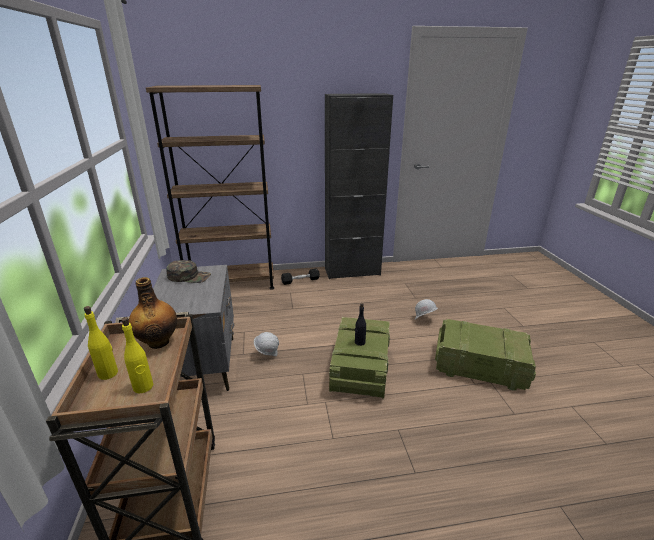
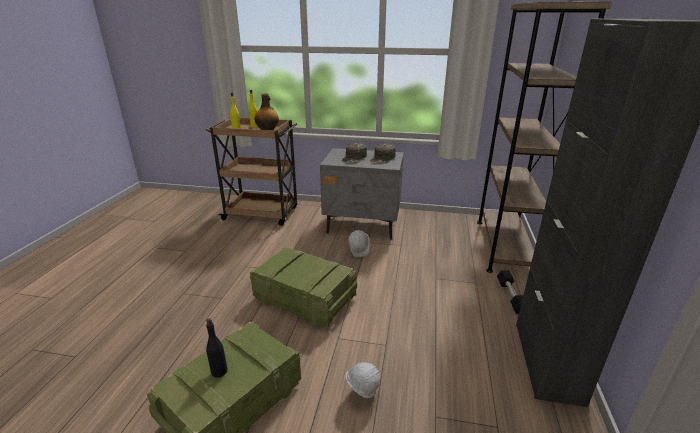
camera: 110 degrees right, 0 degrees up
(188, 293) = (354, 158): none -> green cap
(359, 342) = (302, 268): black bottle -> black bottle (219, 371)

